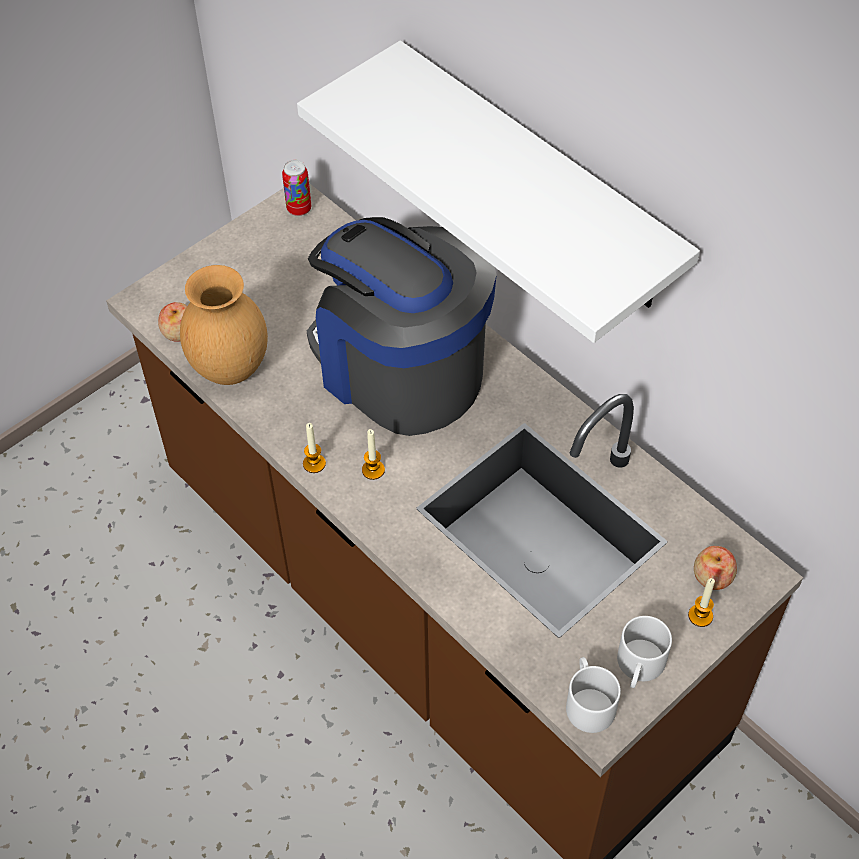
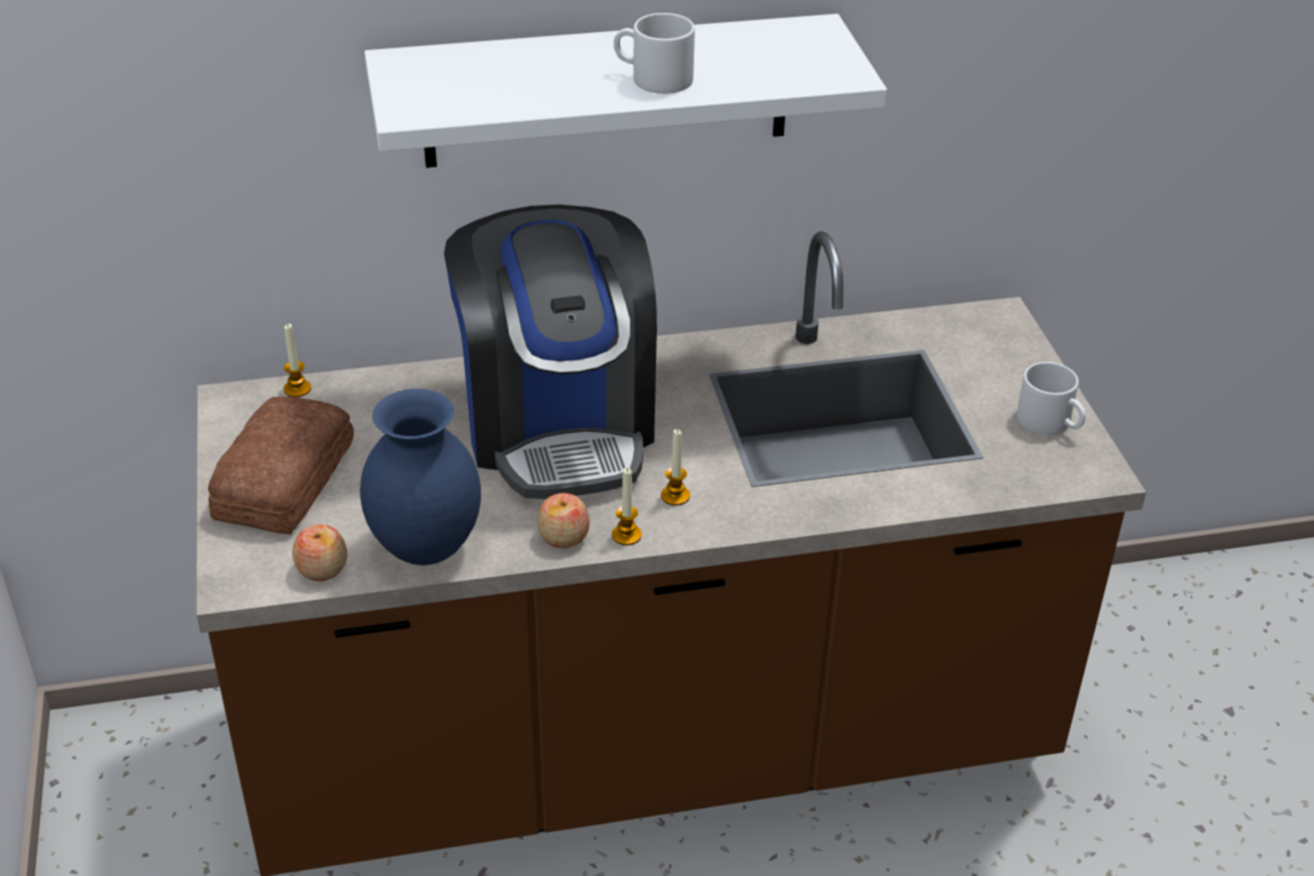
camera: 60 degrees left, 15 degrees down
(231, 368) = (426, 547): brown vase -> blue vase
(242, 266) = (280, 480): none -> bread
(299, 209) = (246, 405): can -> none
(399, 369) = (558, 424): coffee machine -> coffee machine turned 90 degrees counterclockwise
(587, 701) = (1067, 470): white mug -> white mug (652, 78)
(700, 616) = (1020, 366): candle -> candle (297, 389)
(712, 576) = (982, 342): apple -> apple (563, 536)

